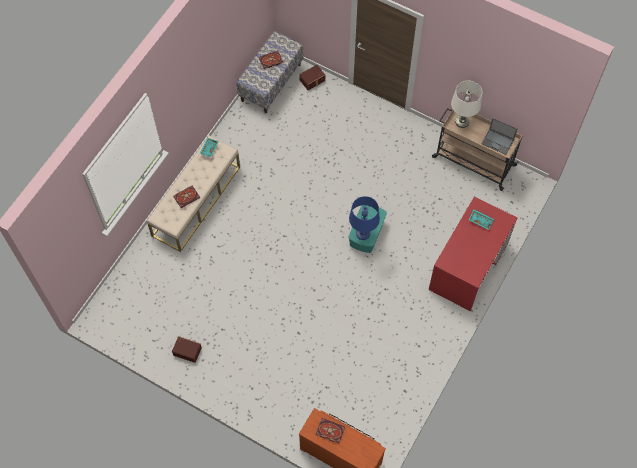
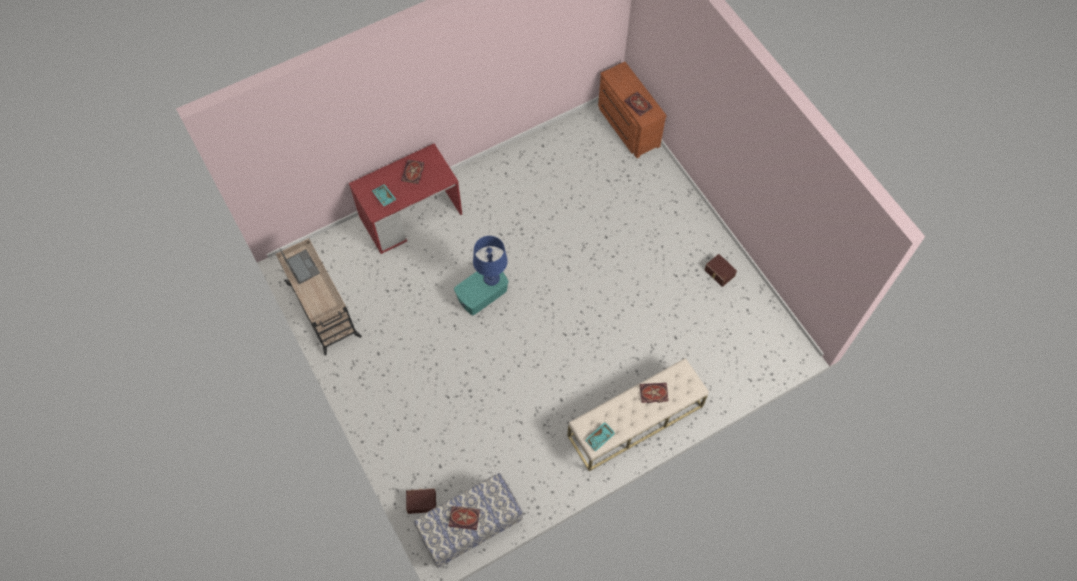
camera: 150 degrees left, 0 degrees up
(462, 122) = (319, 306): white table lamp -> none
(474, 252) = (413, 173): none -> book

